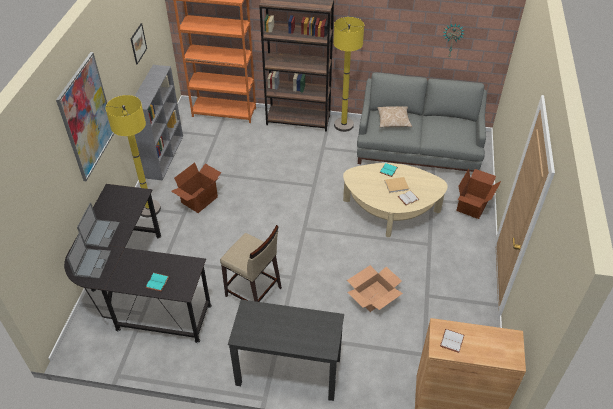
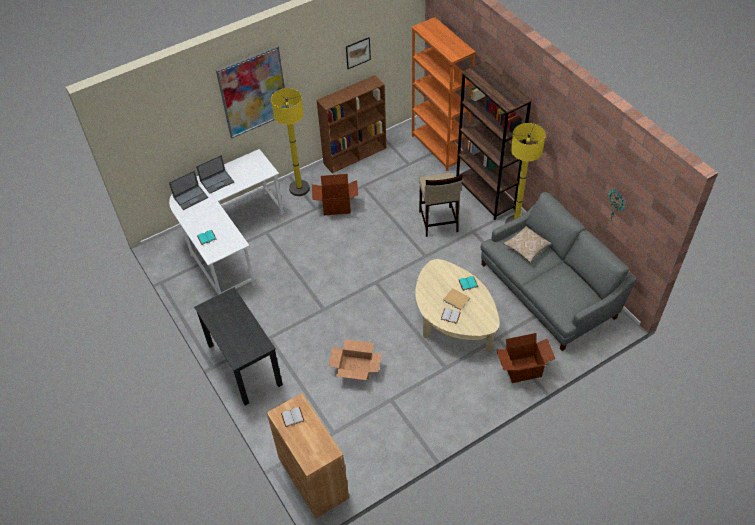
camera: 50 degrees right, 5 degrees up
(139, 291) = (229, 241): black desk -> white desk
(164, 156) = (355, 155): grey bookcase -> brown bookcase
(253, 292) = (288, 298): beige stool -> beige stool (438, 222)

